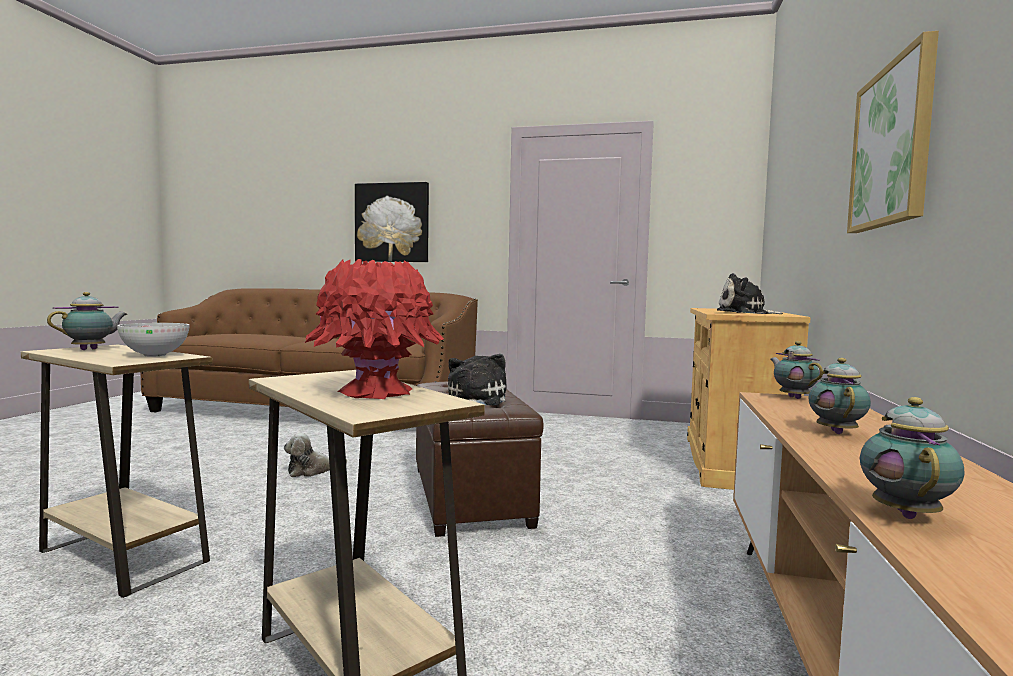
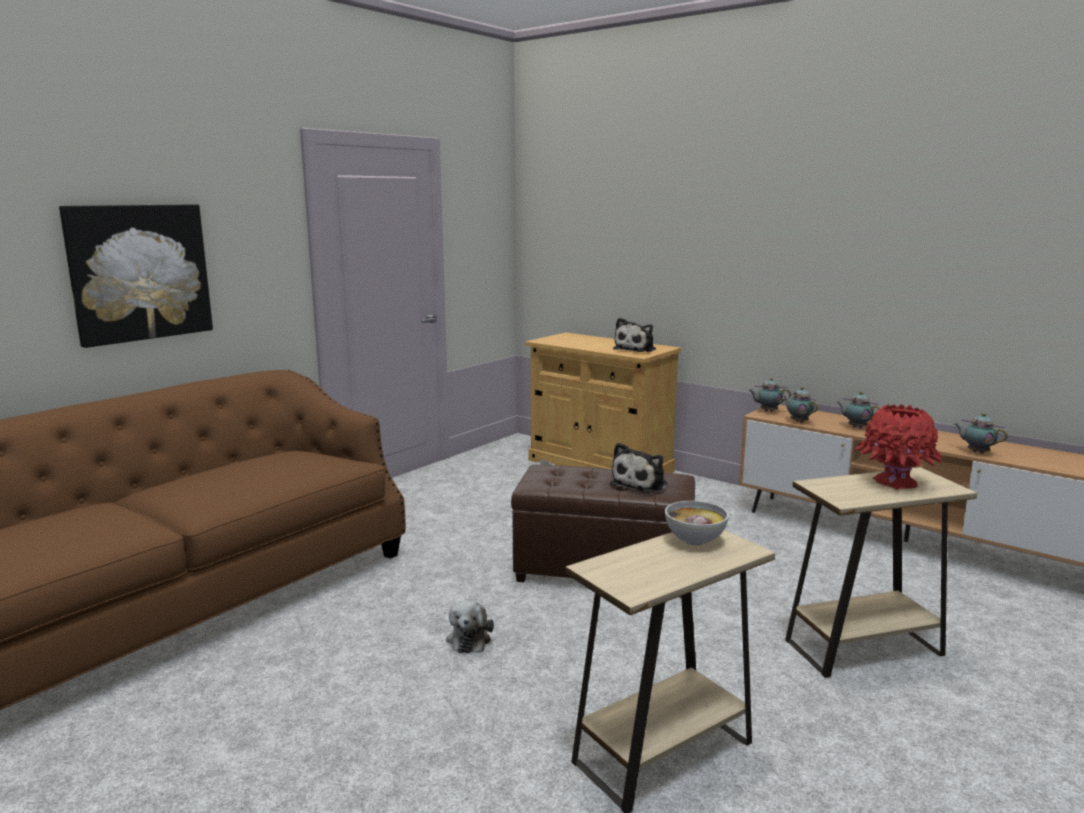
camera: 65 degrees left, 10 degrees up
(91, 349) = (632, 572): teapot -> teapot (798, 421)
(474, 401) = (641, 484): plush toy -> plush toy turned 90 degrees counterclockwise
(892, 146) = (798, 259): picture -> none

